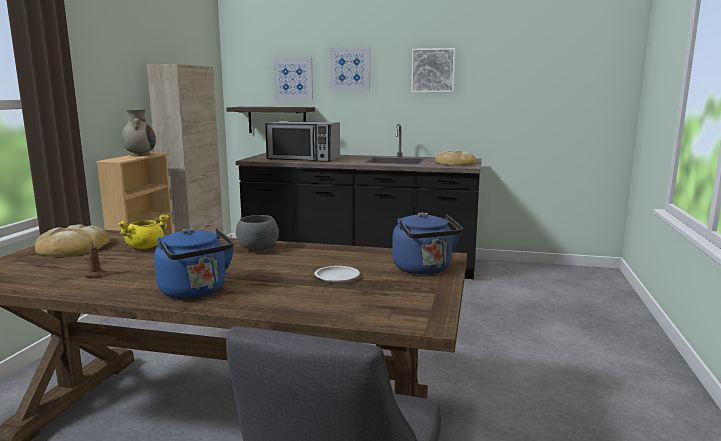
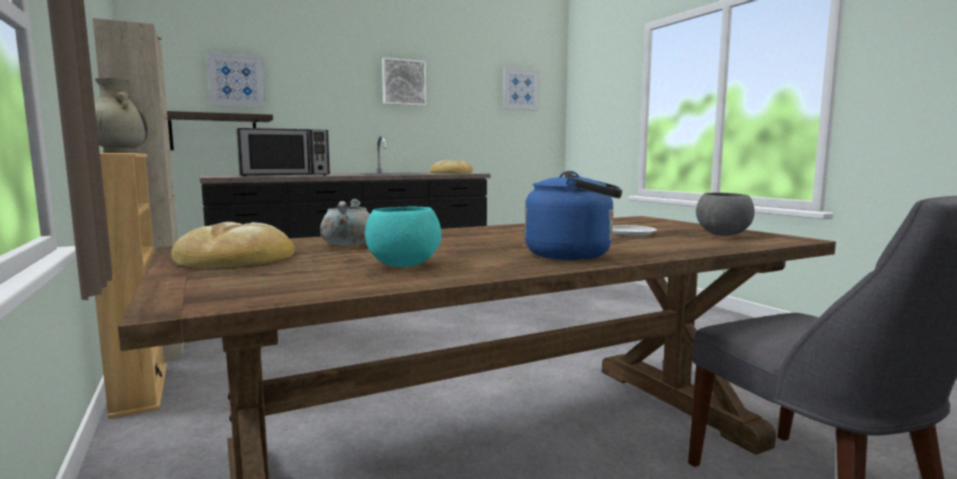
camera: 40 degrees left, 5 degrees down
(97, 275) = (405, 266): brown candle -> turquoise bowl
(145, 247) = (348, 245): yellow cooking pot -> grey cooking pot
(257, 249) = (483, 231): grey bowl -> grey bowl (722, 235)
(350, 69) = (311, 74): picture -> picture (520, 89)
(424, 269) = (661, 223): blue kettle -> none

